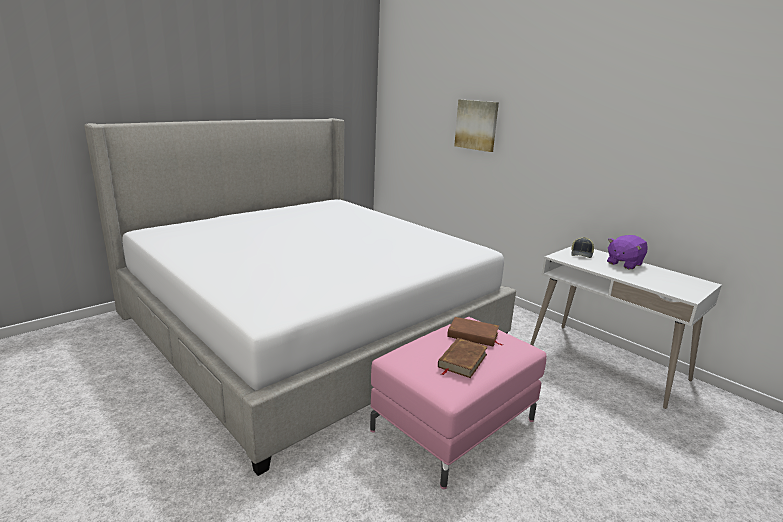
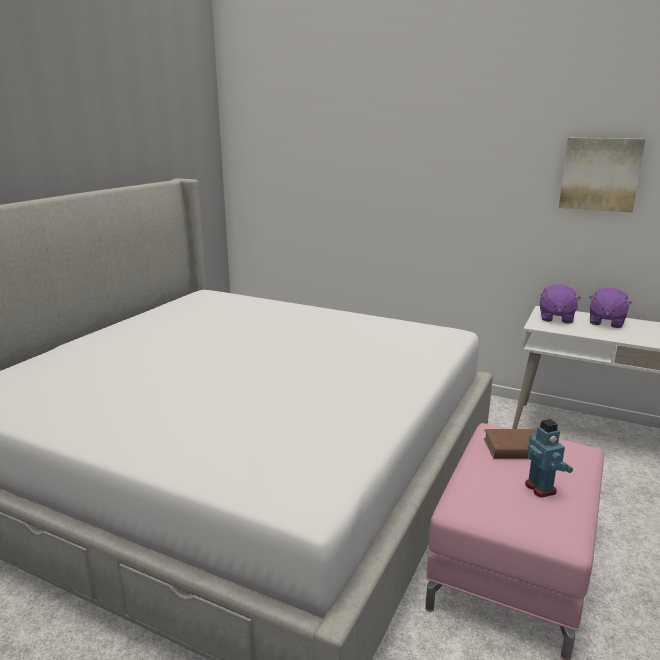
camera: 20 degrees left, 0 degrees up
(462, 360) = (541, 488): brown book -> toy robot
(476, 125) = (382, 173): picture -> picture (600, 174)
(582, 254) = (555, 318): cap -> purple plush toy

